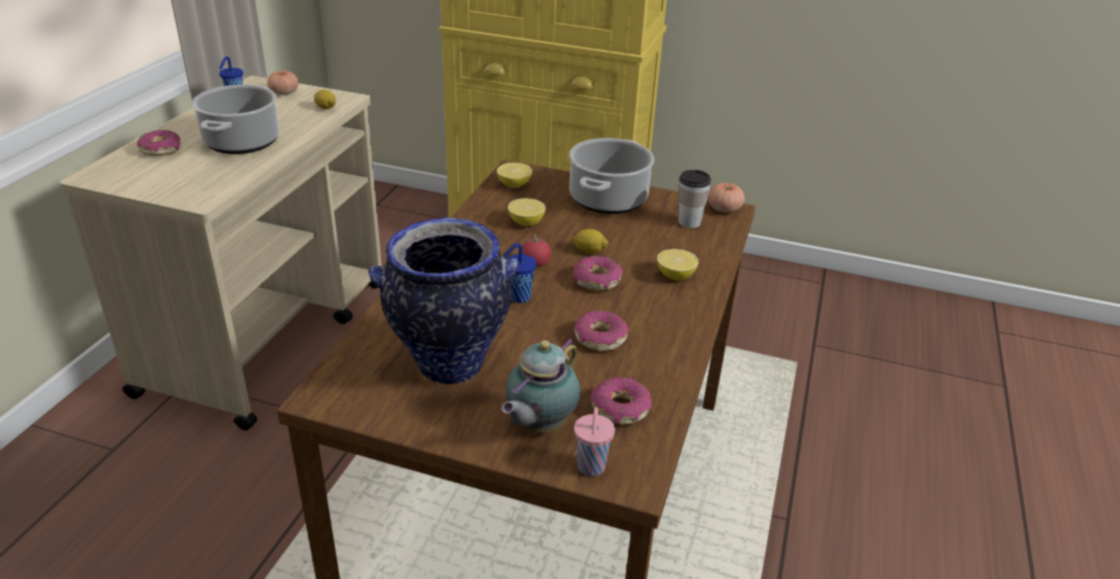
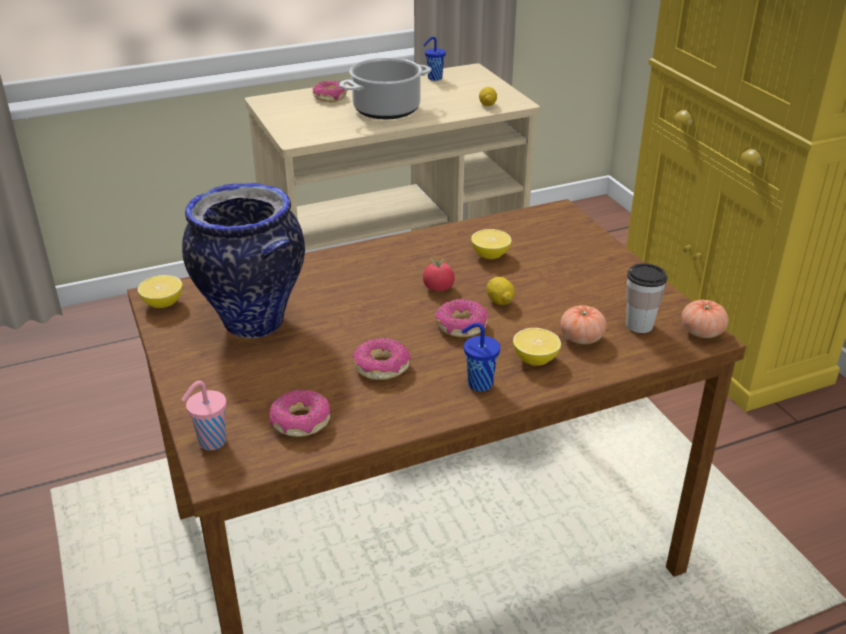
camera: 50 degrees right, 0 degrees up
(284, 92) = (478, 83): tomato -> tomato (581, 338)
(514, 185) = (536, 222): lemon -> lemon (163, 304)
(518, 297) = (380, 305): blue cup -> blue cup (478, 384)
(539, 426) = (232, 394): teapot -> none
(608, 199) = (598, 269): cooking pot -> none

